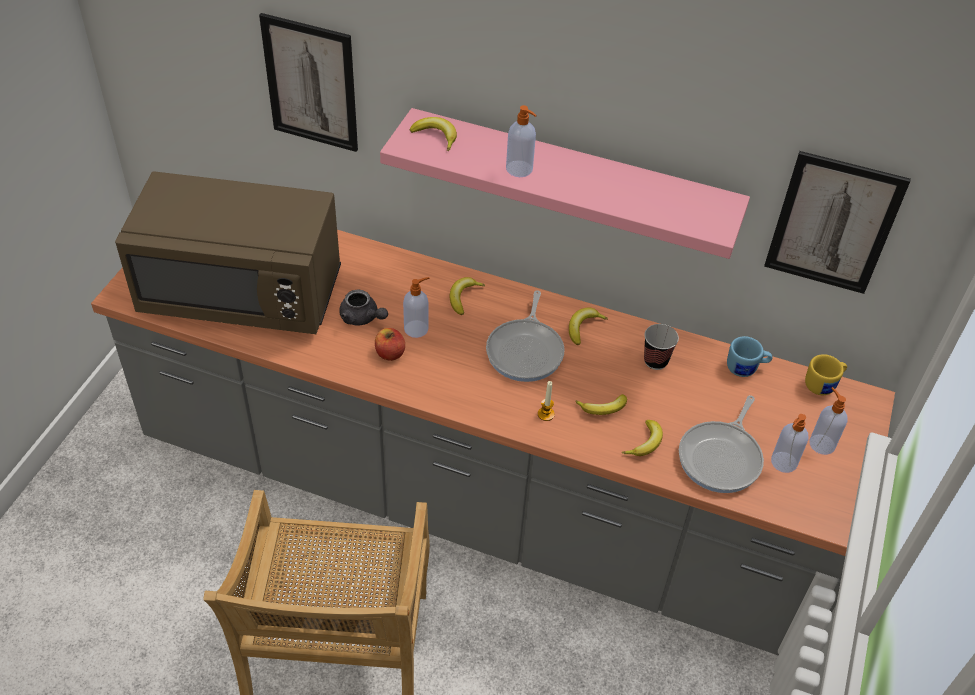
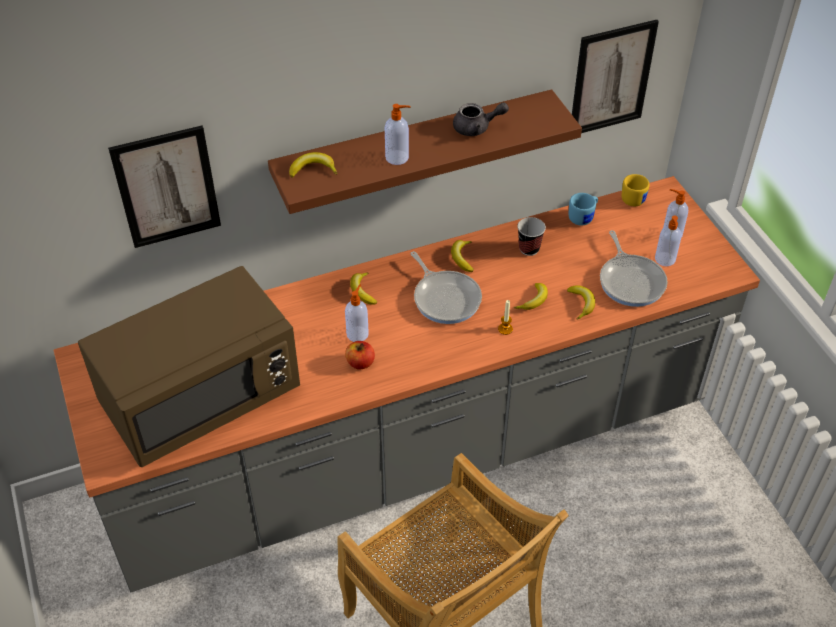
camera: 40 degrees left, 0 degrees up
(362, 318) = (311, 353): grey teapot -> grey teapot (477, 128)
(571, 181) = (414, 149): pink shelf -> brown shelf

